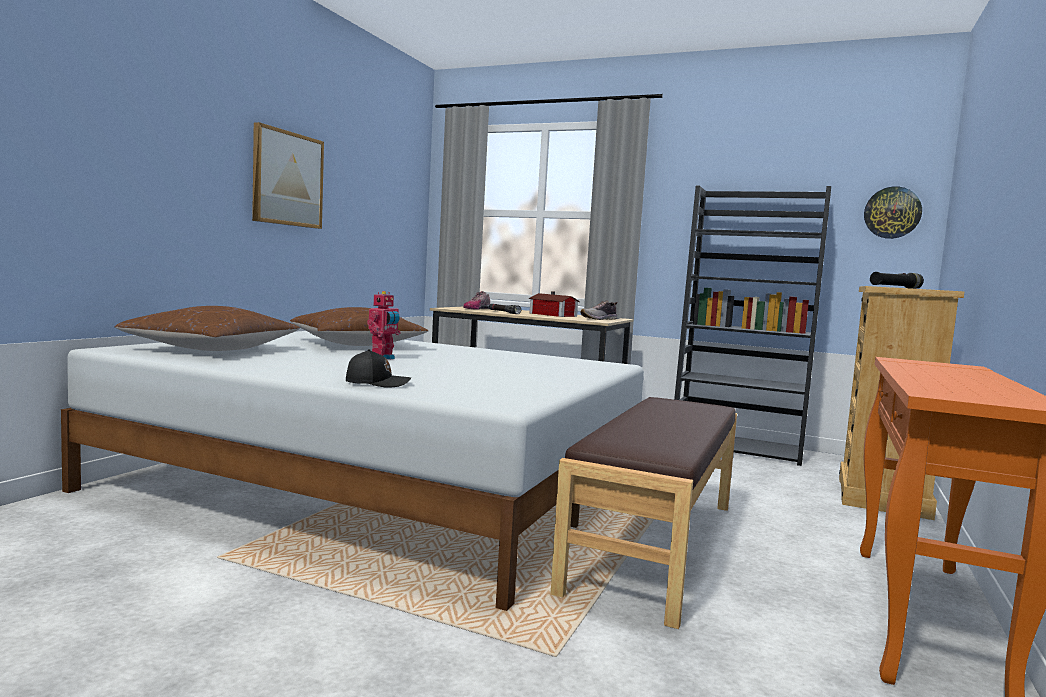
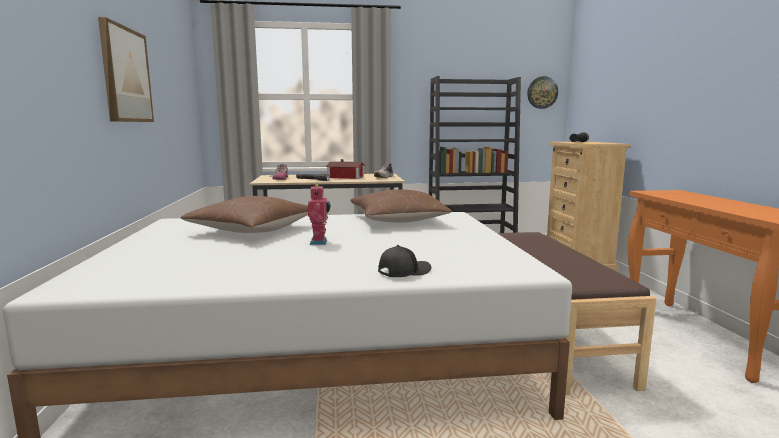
camera: 30 degrees left, 5 degrees up
(212, 349) = (159, 265): brown pillow -> brown pillow (397, 221)

